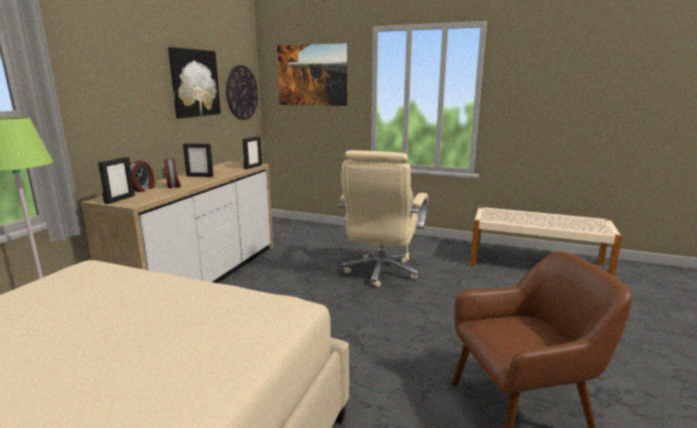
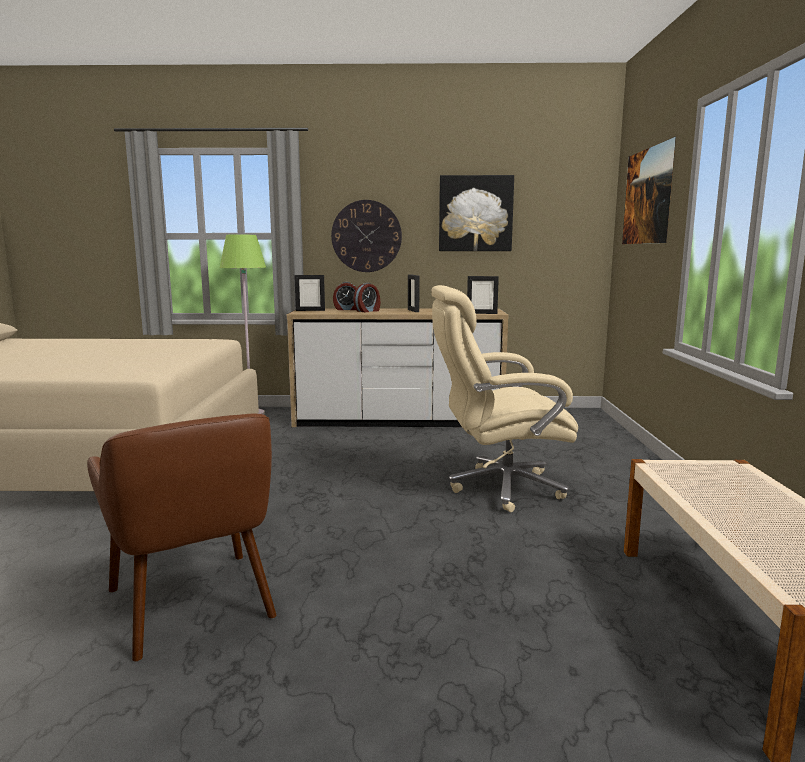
camera: 70 degrees right, 5 degrees down
(242, 93) = (567, 227): wall clock -> wall clock (366, 236)

